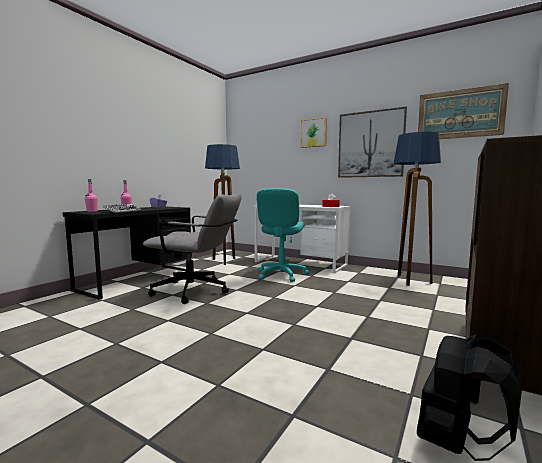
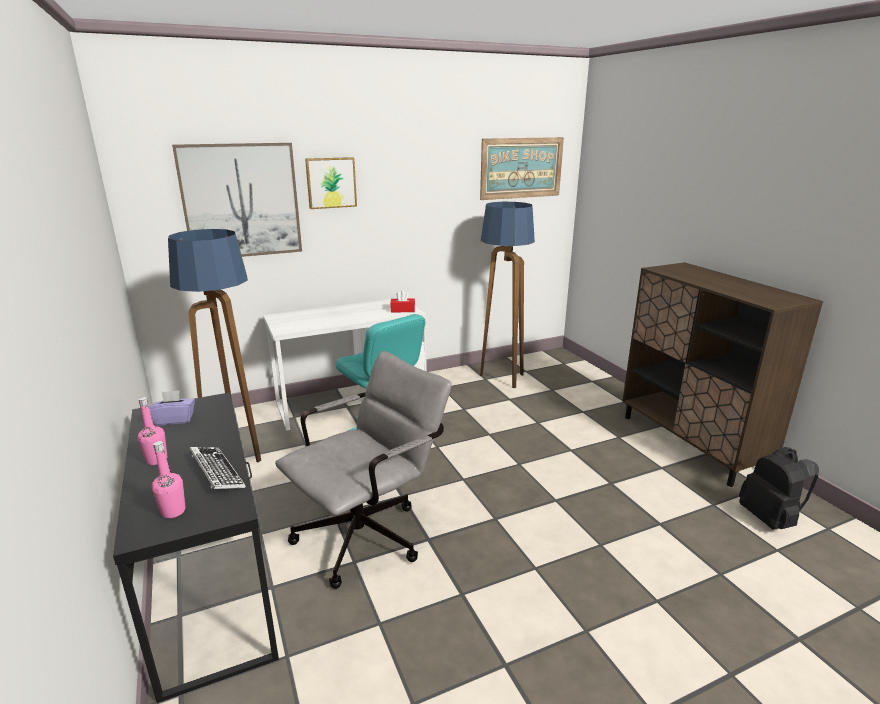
camera: 55 degrees left, 15 degrees up
(370, 144) = (423, 204): picture -> picture (241, 201)

